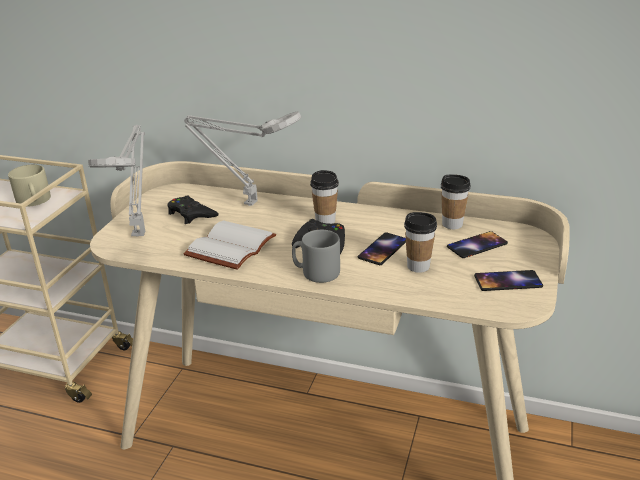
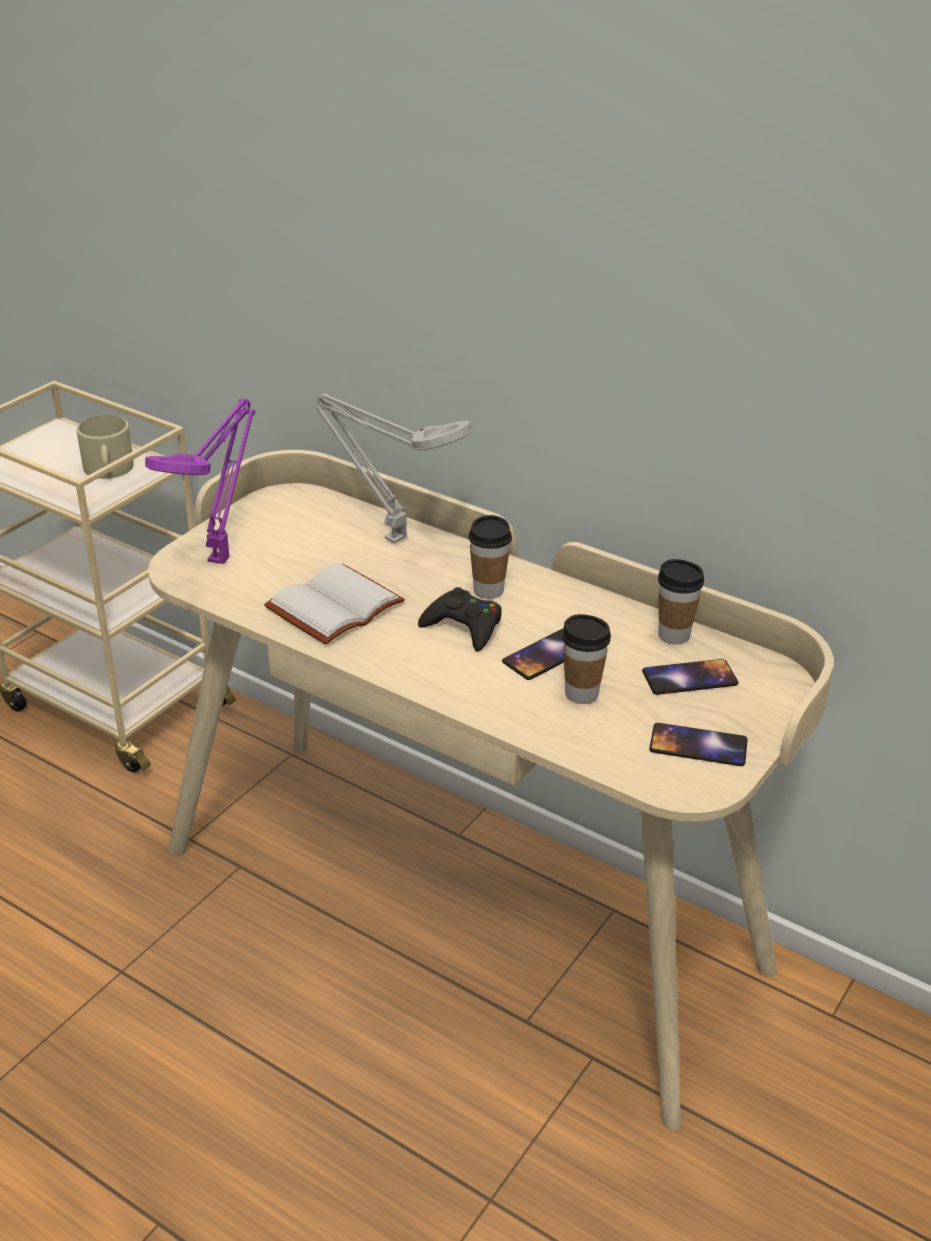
camera: 15 degrees right, 5 degrees up
(139, 233) = (221, 558): grey table lamp -> purple table lamp
(191, 214) = (304, 541): black game controller -> none
(316, 273) = (432, 672): grey mug -> none

